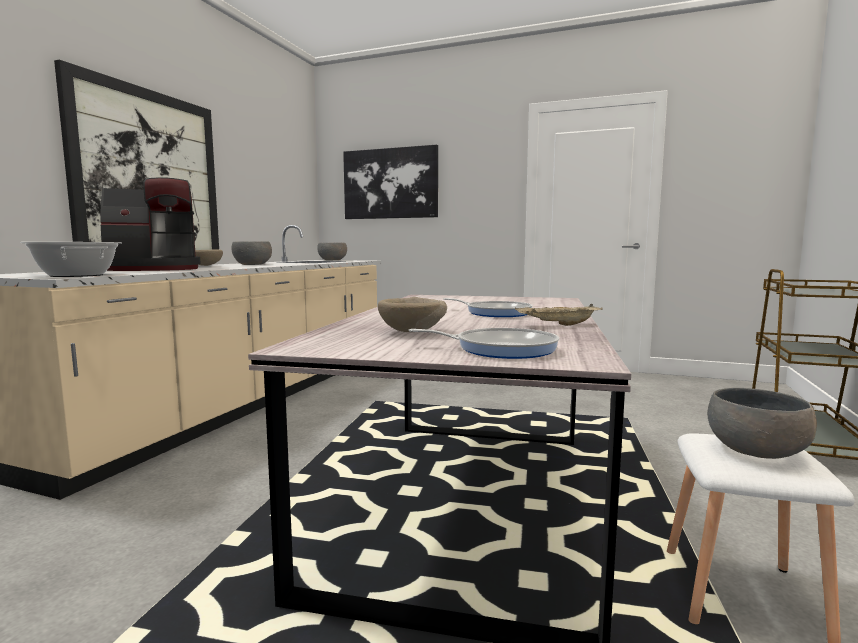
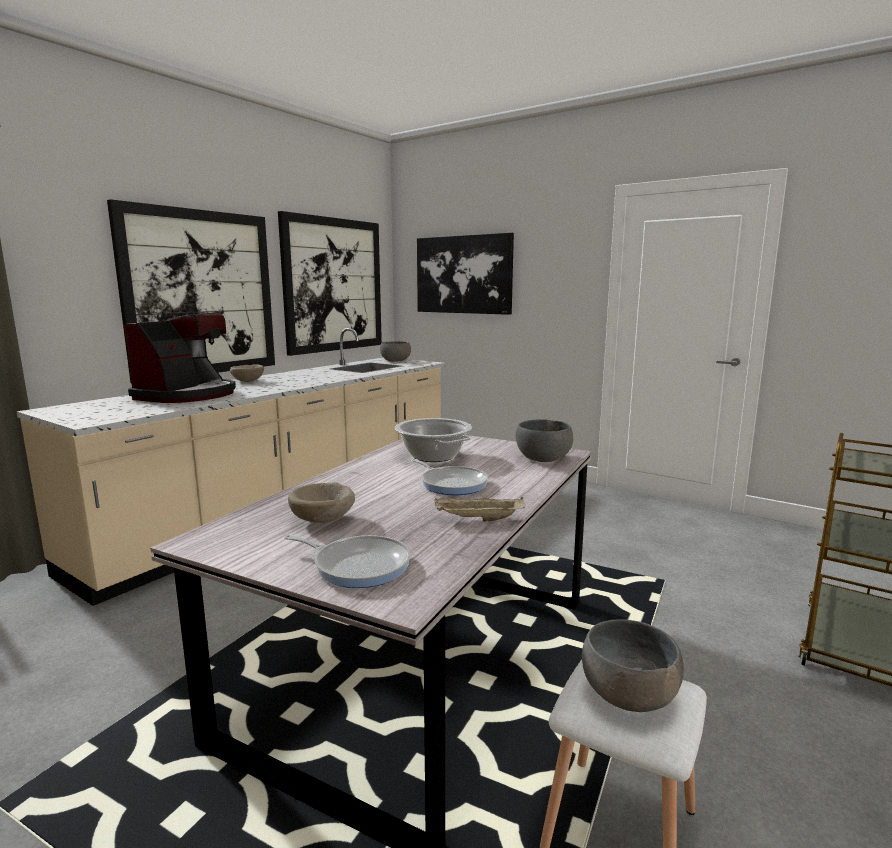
camera: 15 degrees right, 5 degrees up
(76, 275) = (103, 416): cooking pot -> cooking pot (433, 456)
(154, 269) = (187, 395): coffee machine -> coffee machine turned 60 degrees counterclockwise
(253, 264) = (294, 379): grey bowl -> grey bowl (543, 458)
(269, 188) = (333, 285): none -> picture

